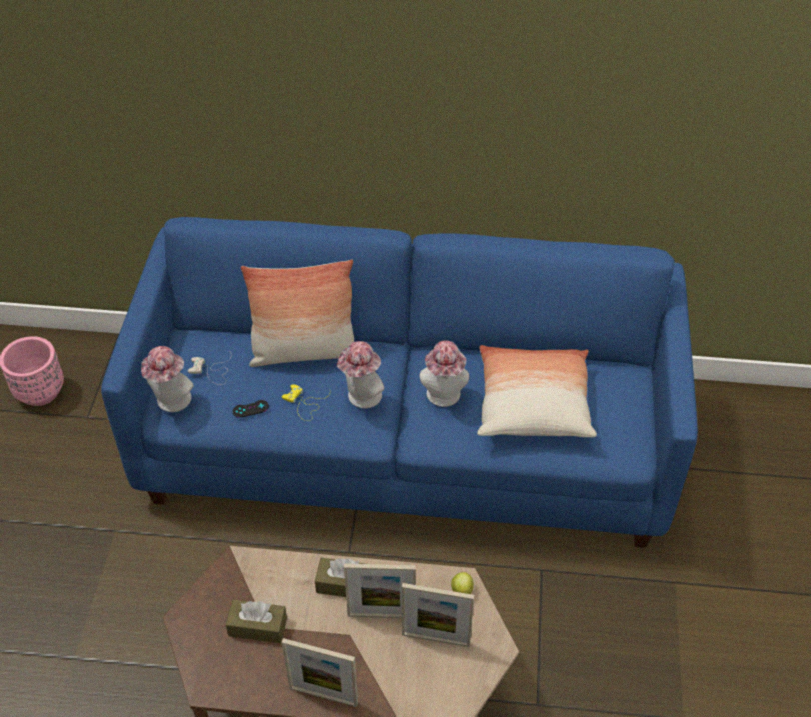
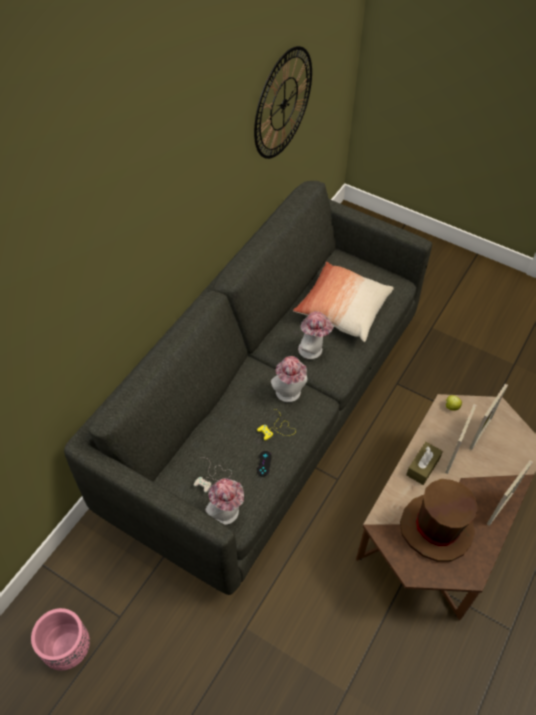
camera: 65 degrees left, 5 degrees up
(257, 627) = (436, 528): brown tissue box -> brown hat
(304, 352) = (227, 412): pillow -> none
(406, 442) = (267, 411): blue sofa -> grey sofa
(682, 128) = (283, 104): none -> wall clock

